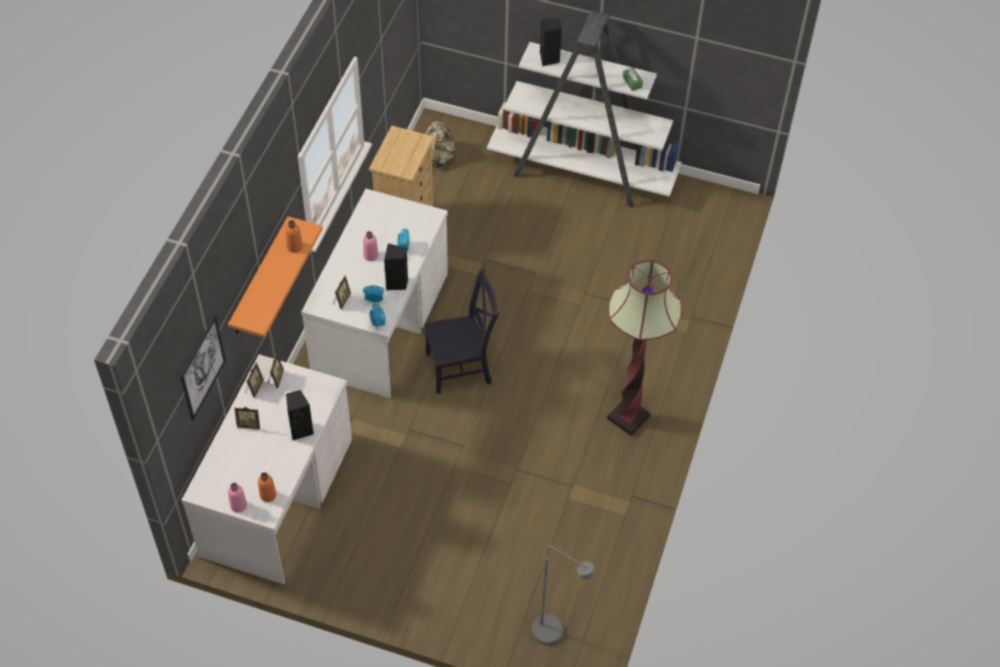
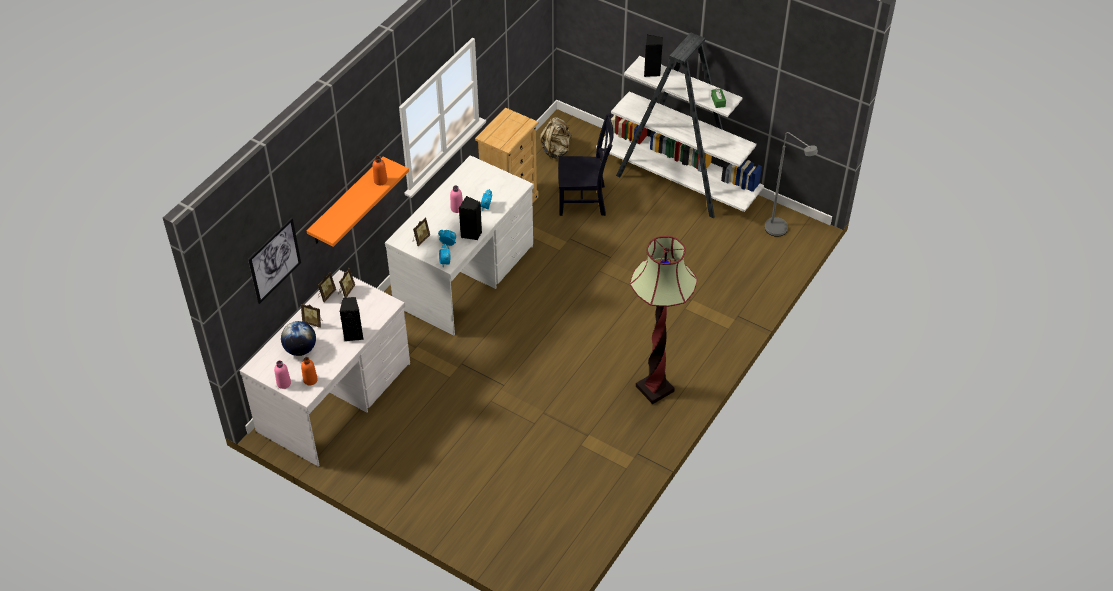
camera: 15 degrees right, 5 degrees down
(245, 460) = (300, 349): none -> globe
(462, 367) = (522, 322): black chair -> black chair (584, 201)
(555, 635) = (534, 553): grey floor lamp -> grey floor lamp (781, 231)

